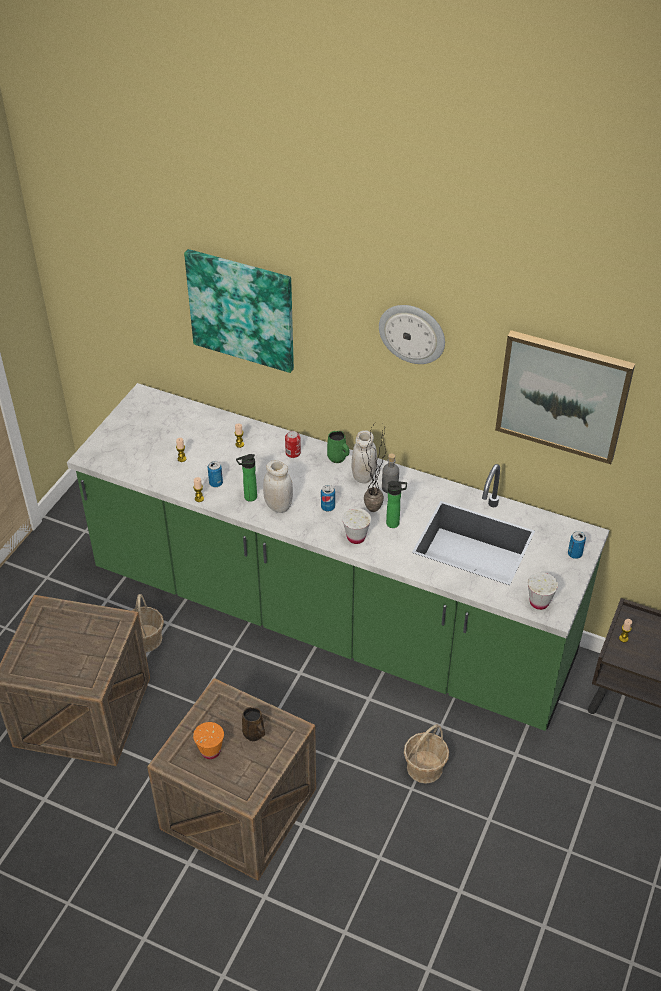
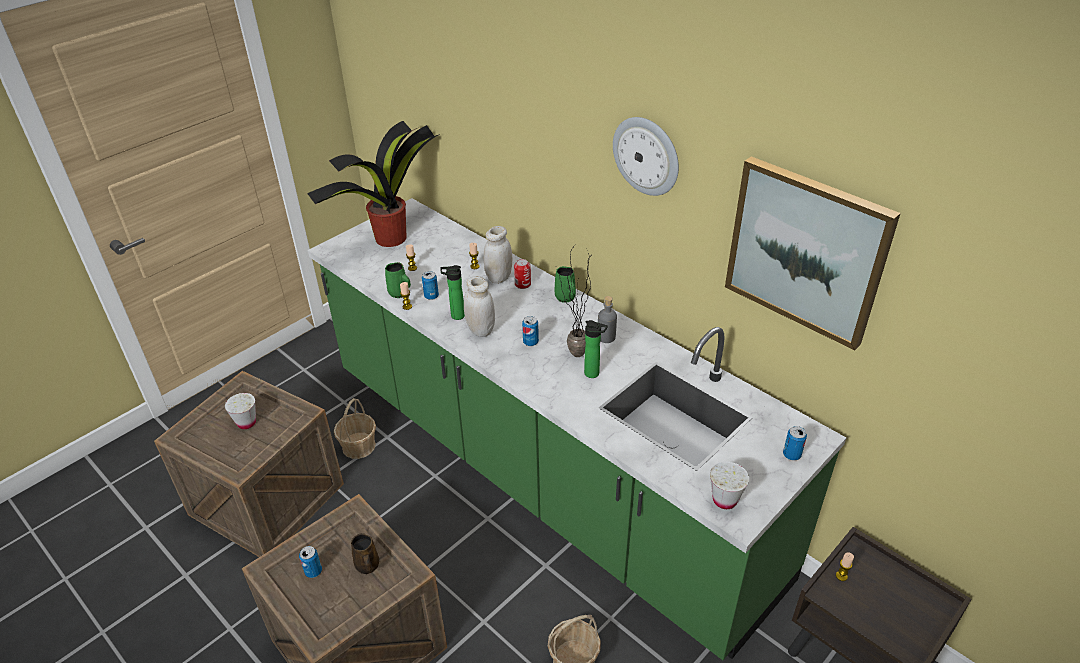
camera: 20 degrees right, 5 degrees down
(141, 433) = (389, 239): none -> potted plant
(184, 487) = (399, 293): none -> green mug
(210, 751) = (313, 571): orange cup -> can
(242, 309) = (493, 120): picture -> none
(356, 537) = (544, 378): white cup -> white cup (246, 423)
(363, 476) = (584, 320): white jar -> white jar (499, 277)

